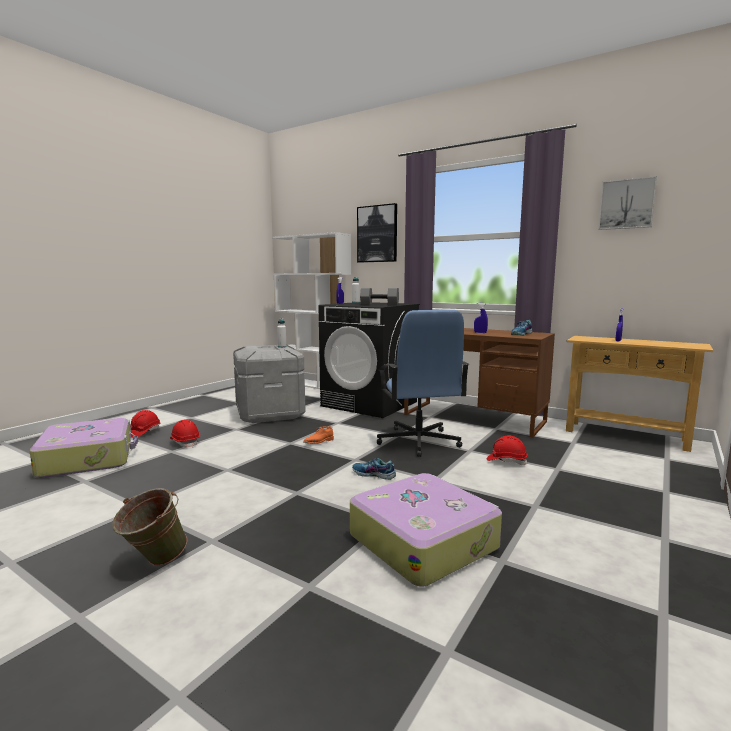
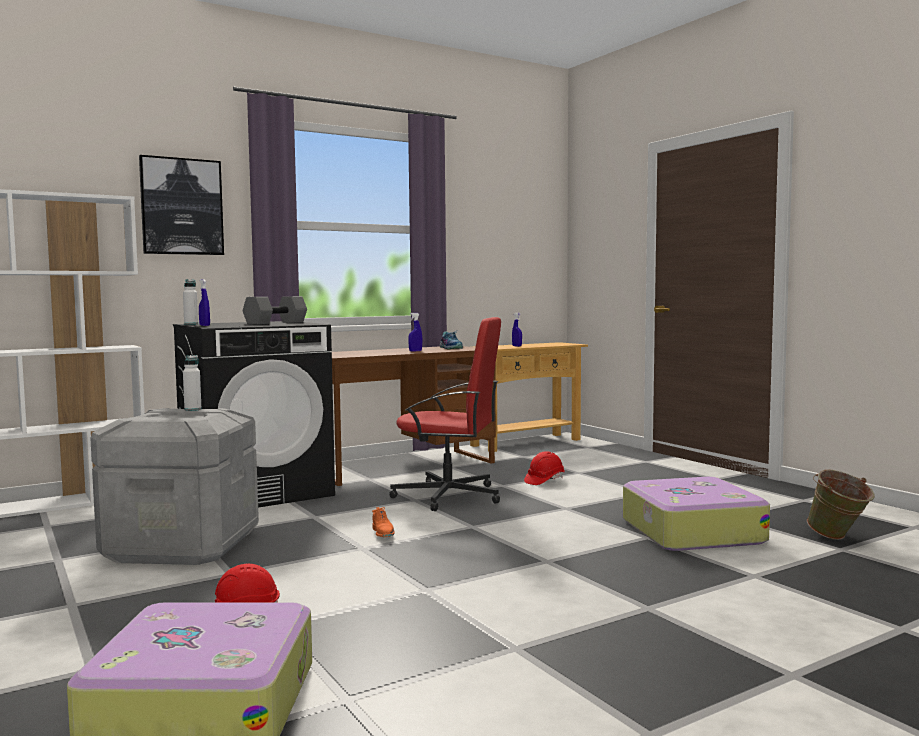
camera: 65 degrees left, 5 degrees down
(144, 432) = (98, 650): red hard hat -> none
(153, 562) = (687, 638): green bucket -> green bucket (838, 538)
(373, 475) = (528, 525): shoe -> none
(418, 442) = (450, 496): blue office chair -> red office chair
(627, 204) = (492, 208): picture -> none

